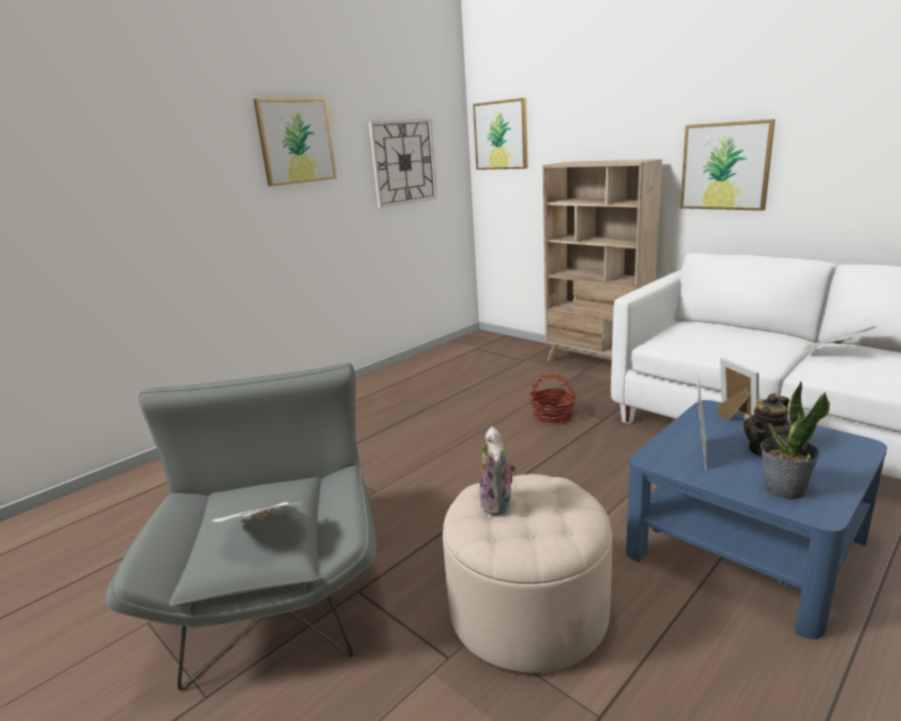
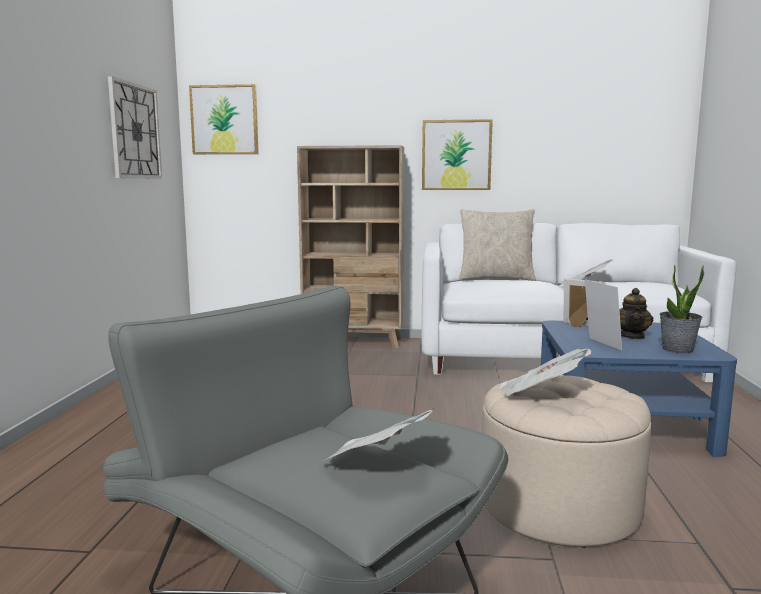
camera: 40 degrees left, 10 degrees down
(296, 141) = (45, 76): picture -> none
(498, 504) = (540, 394): plush toy -> newspaper
(553, 416) = (372, 381): basket -> none
(731, 325) = (496, 278): none -> beige pillow

